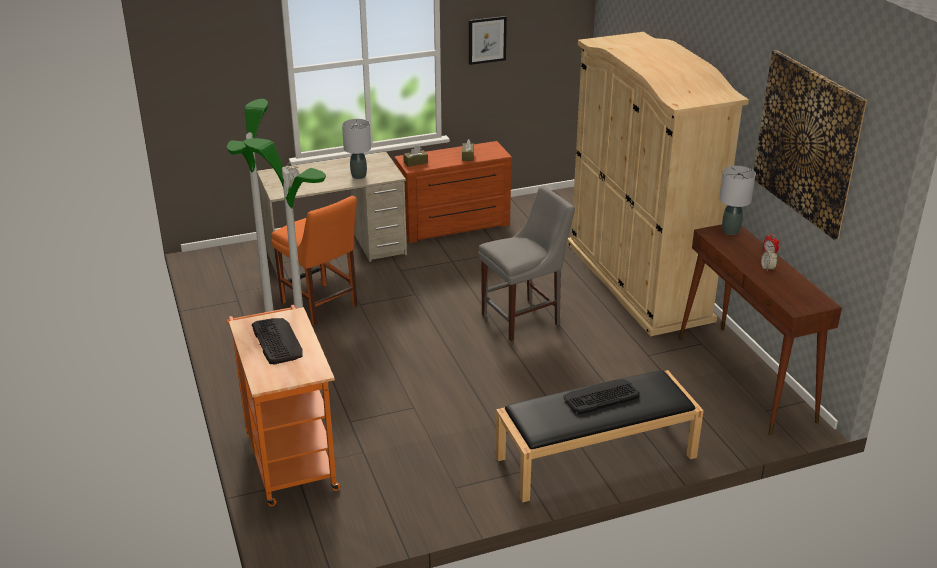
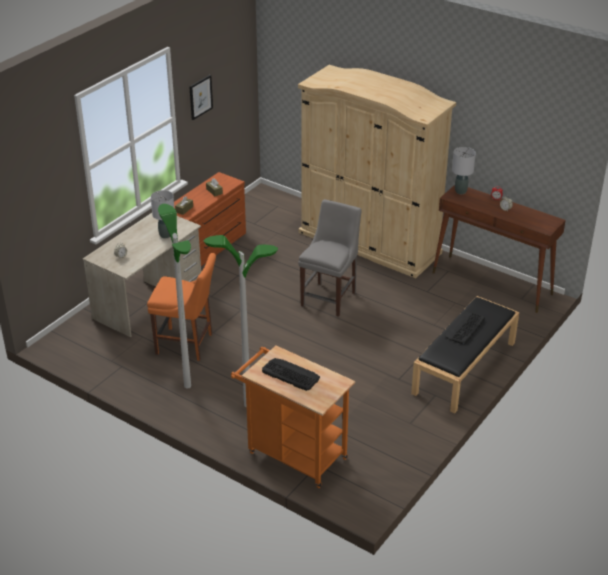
camera: 35 degrees left, 5 degrees up
(807, 142) = (514, 123): picture -> none

